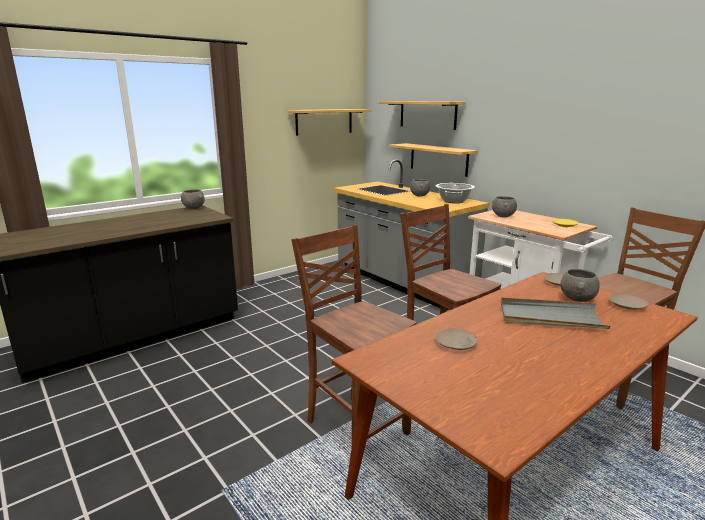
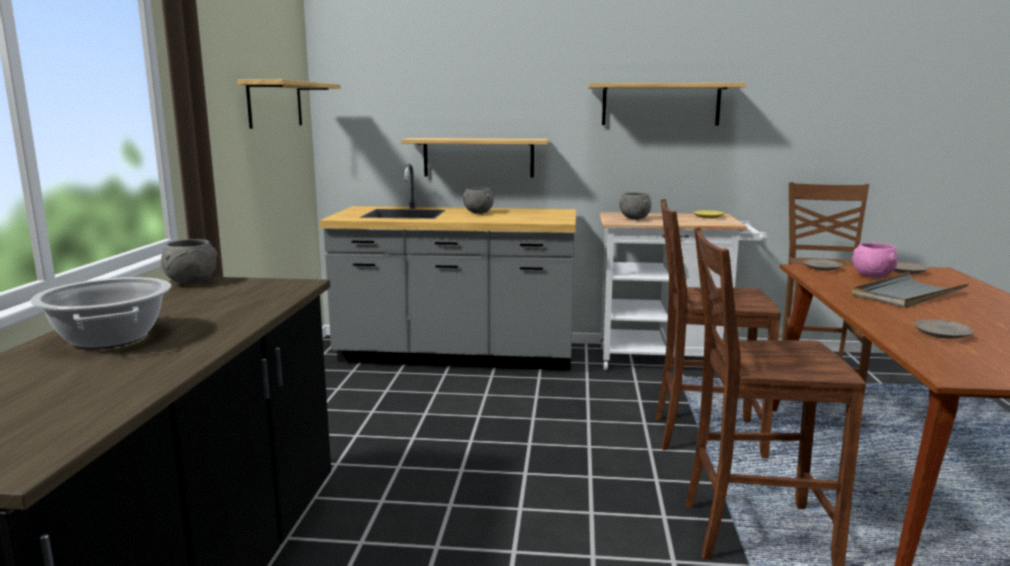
camera: 45 degrees left, 5 degrees down
(427, 114) = (451, 91): shelf -> shelf (660, 104)
(453, 201) = (536, 212): cooking pot -> cooking pot (109, 338)
(577, 300) = (873, 277): grey bowl -> pink bowl

